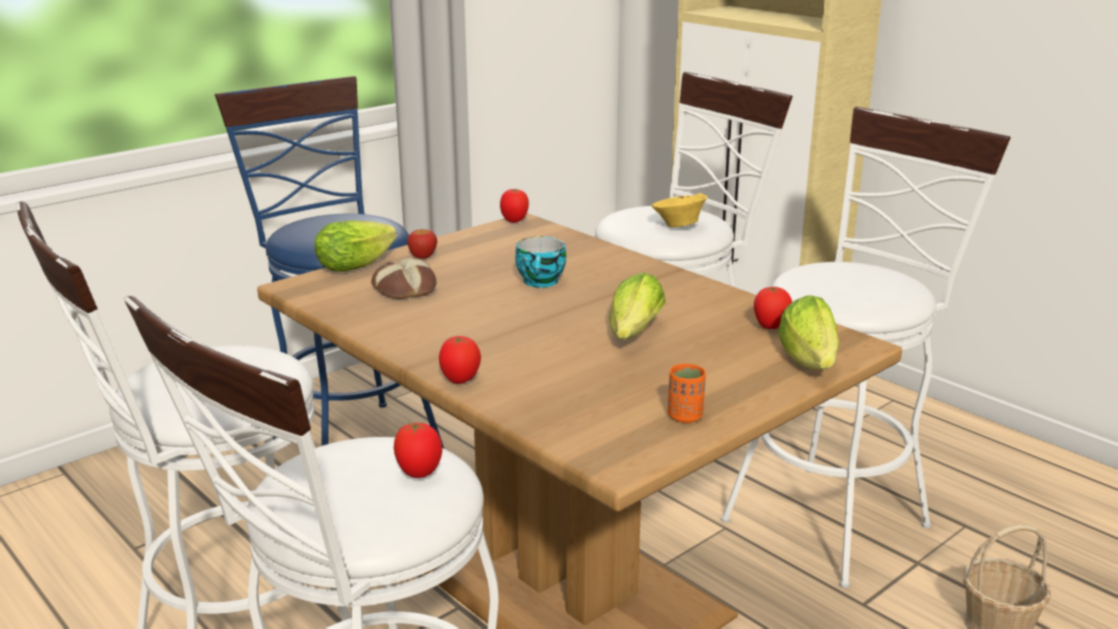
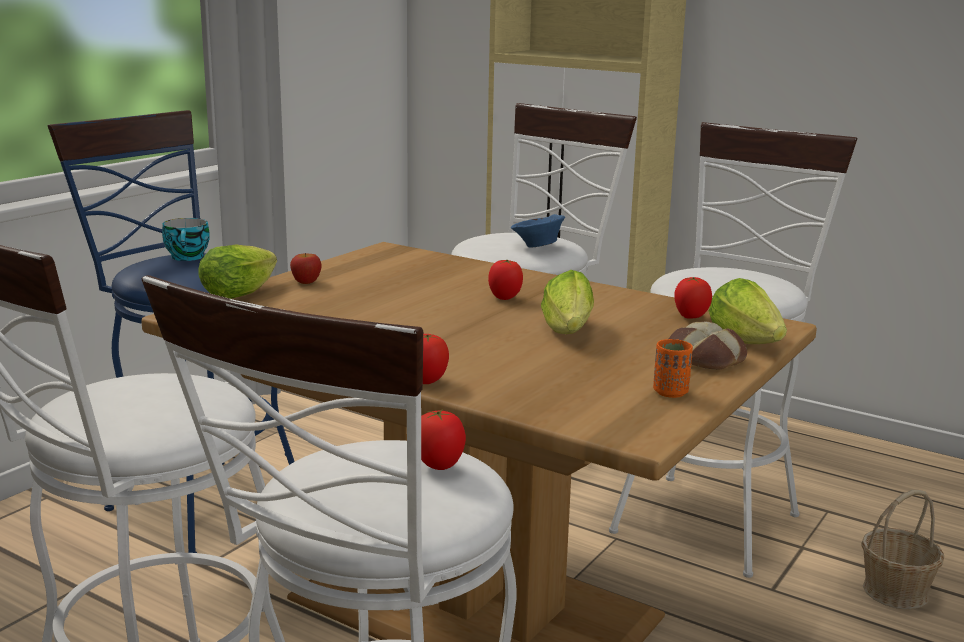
camera: 15 degrees left, 5 degrees down
(404, 289) = (307, 309): bread -> bread (703, 358)
(514, 221) = (378, 249): tomato -> tomato (505, 298)
(542, 282) = (445, 296): cup -> cup (188, 257)
(678, 226) = (537, 246): yellow bowl -> blue bowl

